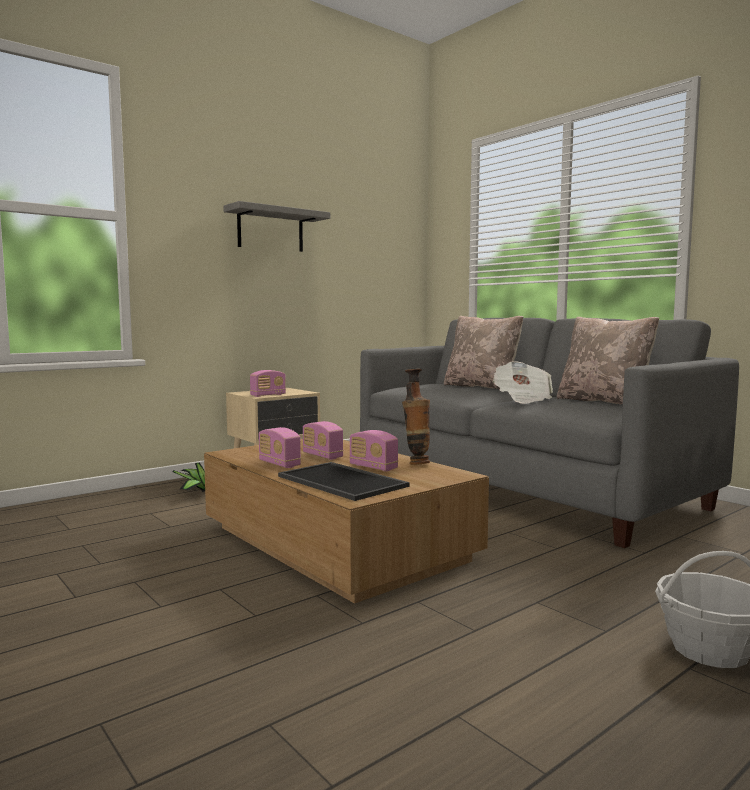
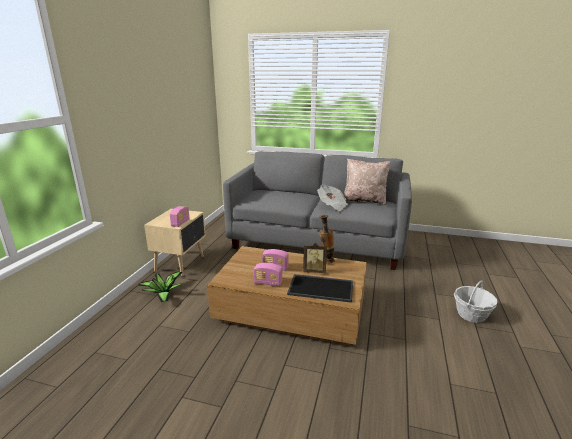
camera: 35 degrees left, 15 degrees up
(270, 230) = (149, 106): grey shelf -> none
(373, 467) = (314, 271): radio -> picture frame
(482, 387) = (291, 193): beige pillow -> none

